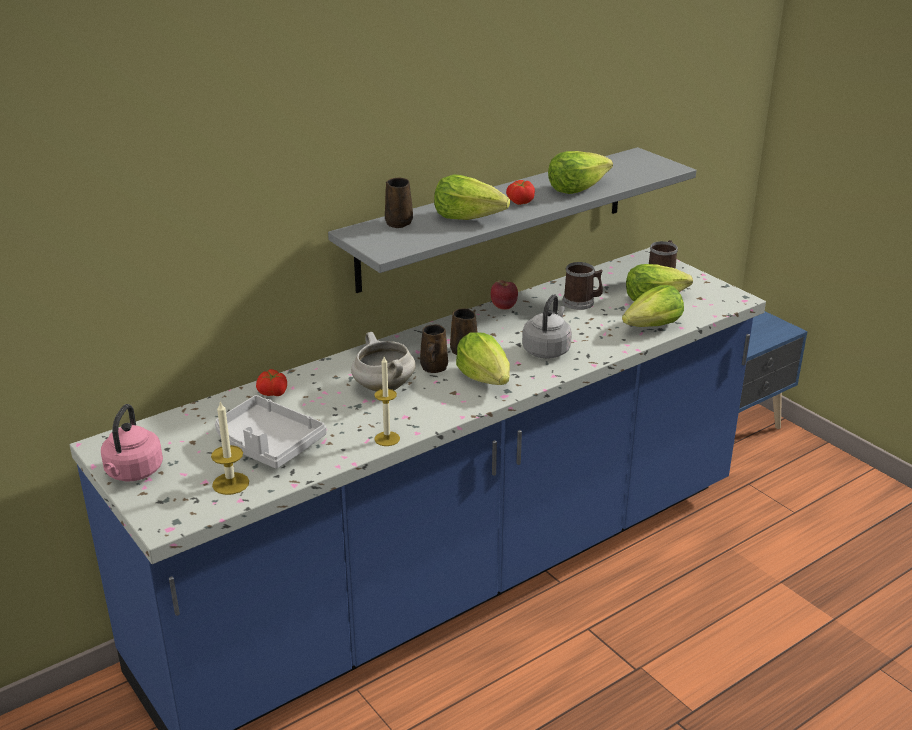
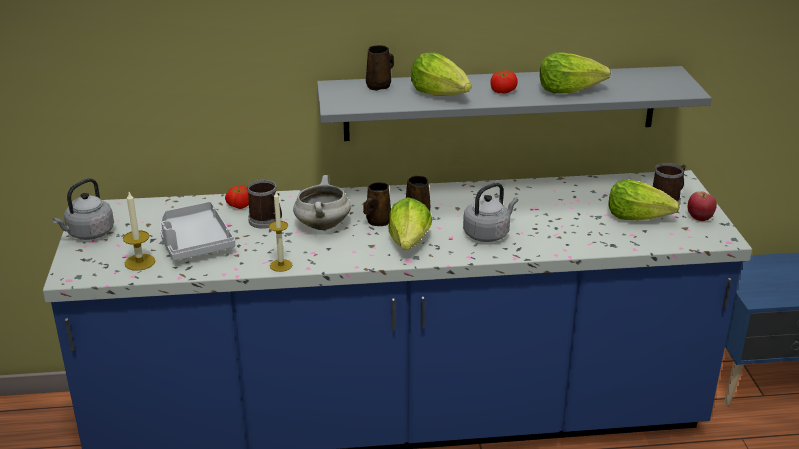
camera: 30 degrees right, 0 degrees up
(133, 473) = (88, 234): pink kettle -> grey kettle
(504, 307) = (492, 188): apple -> apple (699, 218)
(582, 302) = (566, 202): mug -> mug (267, 221)
(653, 326) = (608, 241): lettuce -> none

